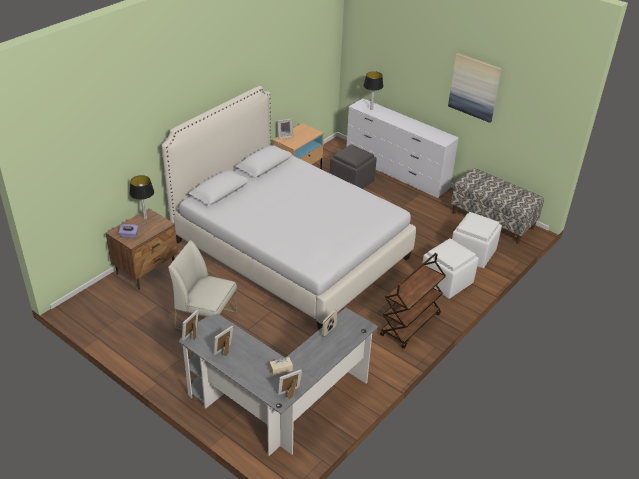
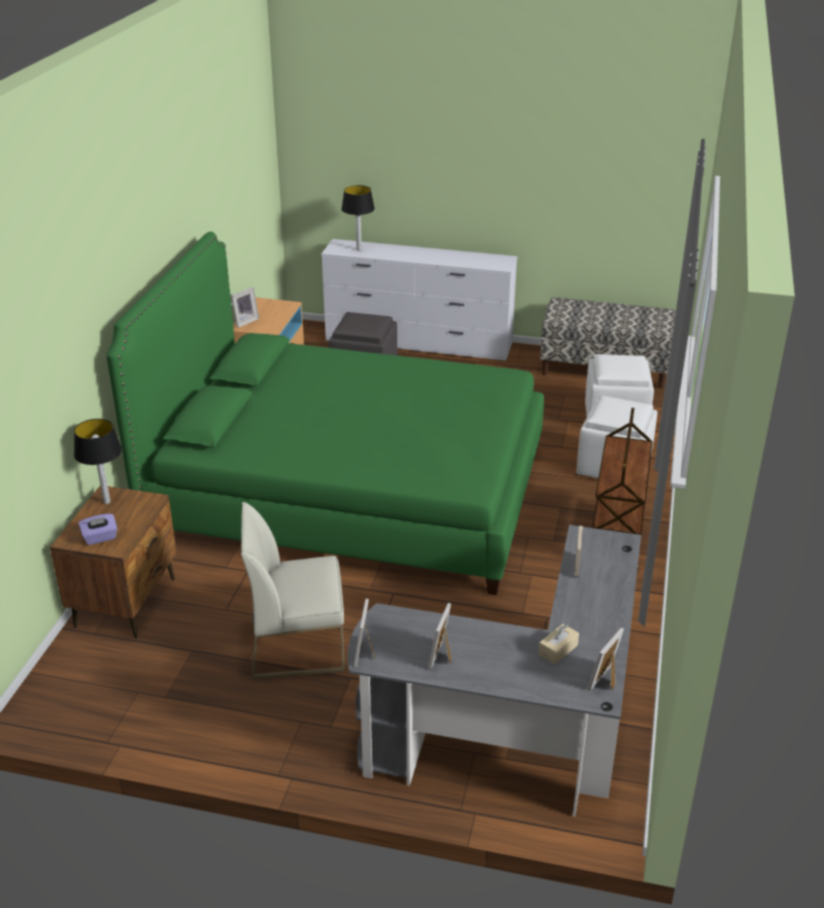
camera: 25 degrees left, 5 degrees down
(290, 249) = (348, 494): white bed -> green bed
(474, 87) = (533, 167): picture -> none

